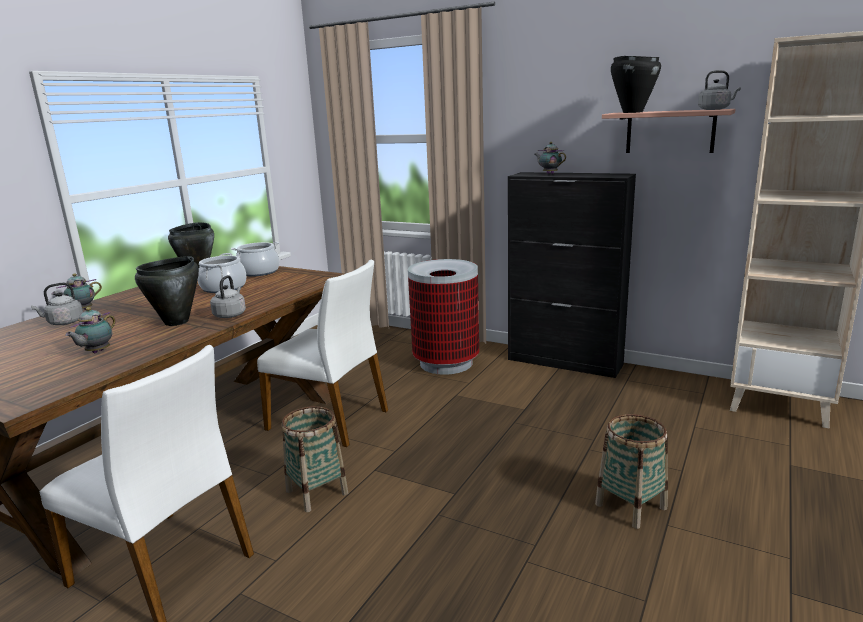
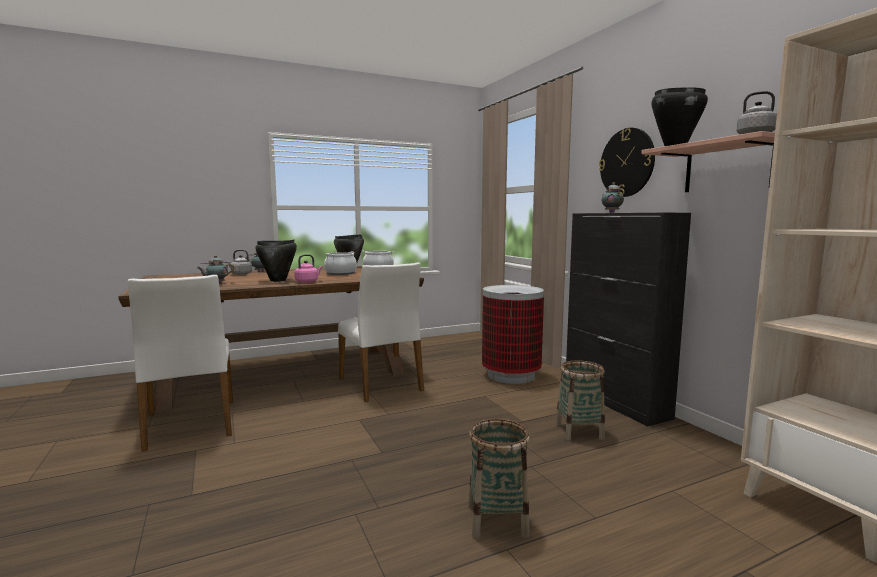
camera: 35 degrees right, 10 degrees down
(230, 314) = (307, 282): grey kettle -> pink kettle
(317, 492) = (310, 418): basket -> basket (579, 431)
(554, 118) = (627, 162): none -> wall clock

